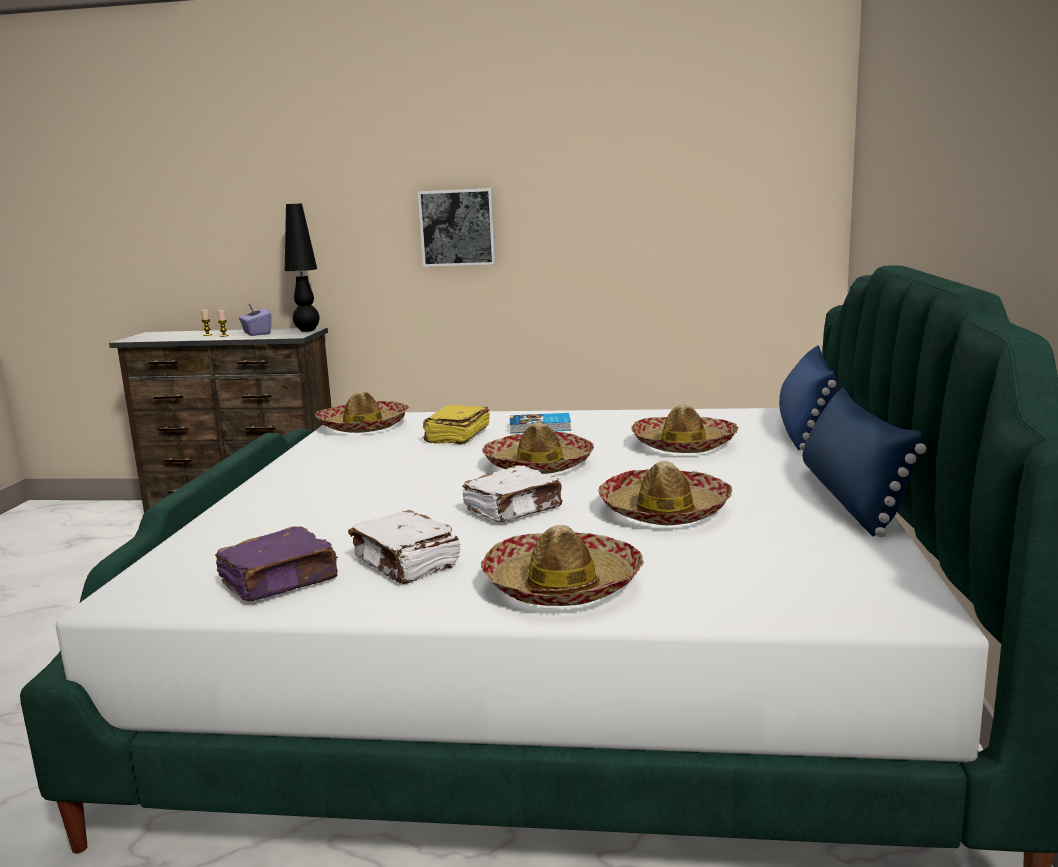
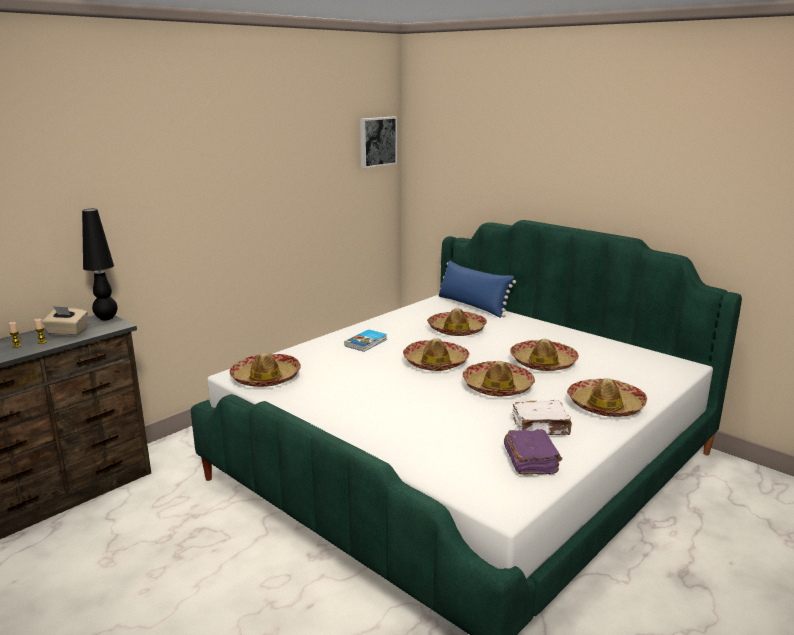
camera: 55 degrees left, 5 degrees up
(256, 333) = (67, 332): purple tissue box -> beige tissue box
(457, 436) = (343, 363): yellow book -> none
(458, 227) = (204, 213): picture -> picture (377, 141)
(514, 510) = (498, 387): white book -> hat
(851, 499) = (572, 333): blue pillow -> none

